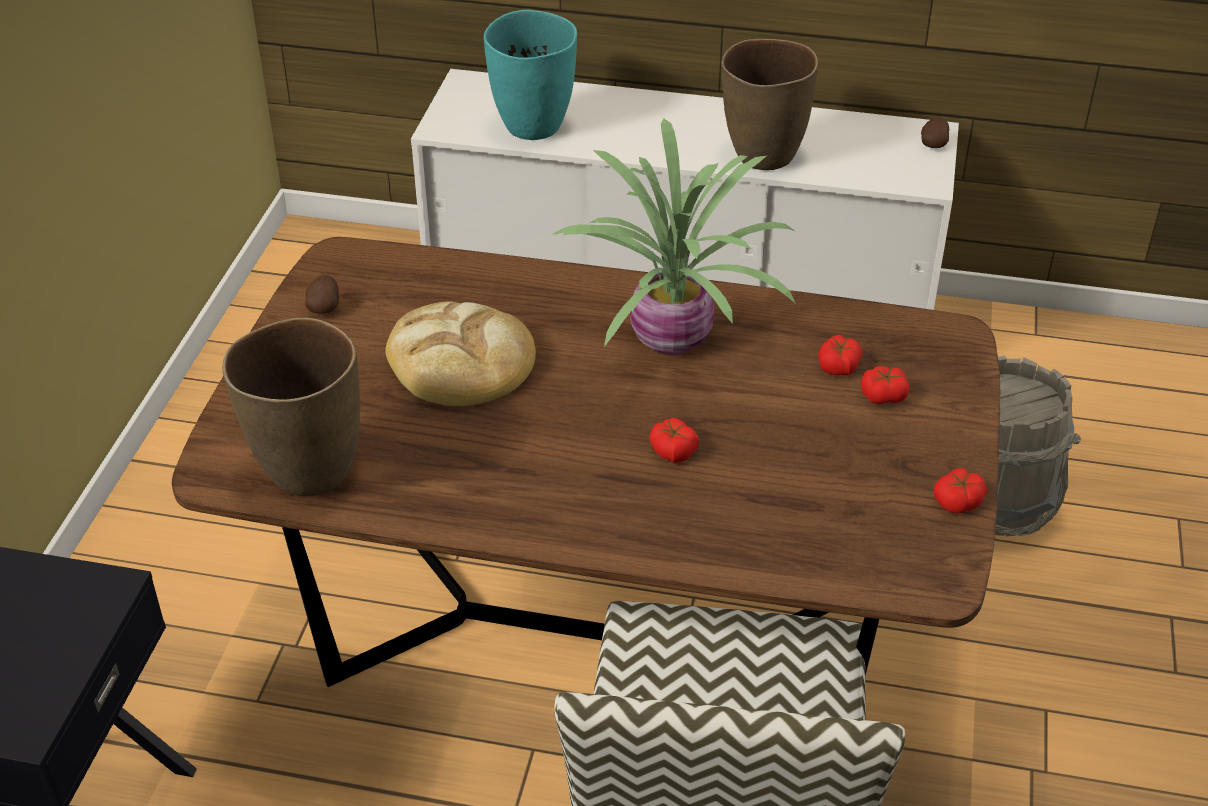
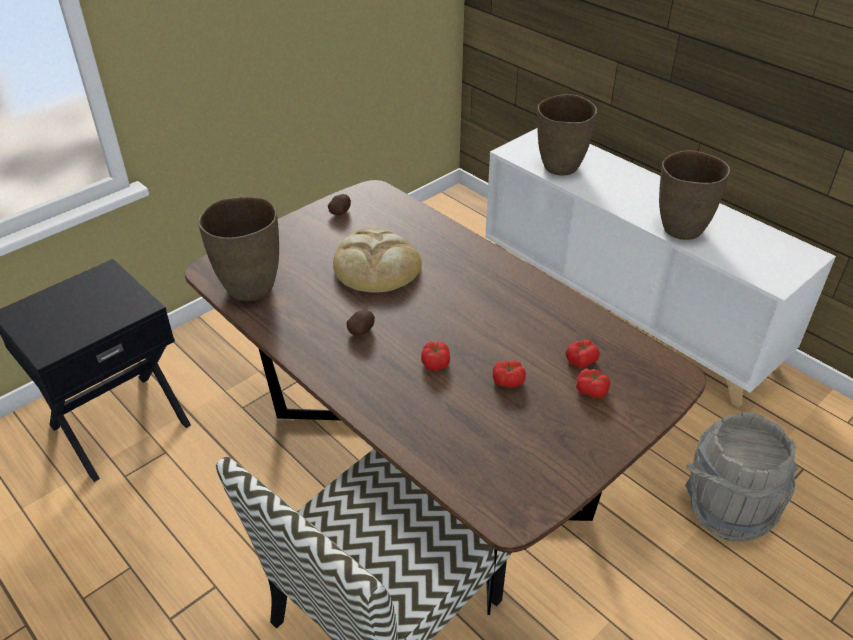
camera: 35 degrees right, 0 degrees up
(534, 127) = (560, 167): turquoise vase -> brown vase
(667, 341) = (494, 302): potted plant -> none
(933, 144) = (804, 262): potato -> potato (362, 331)
(958, 501) = (574, 476): tomato -> tomato (508, 380)

